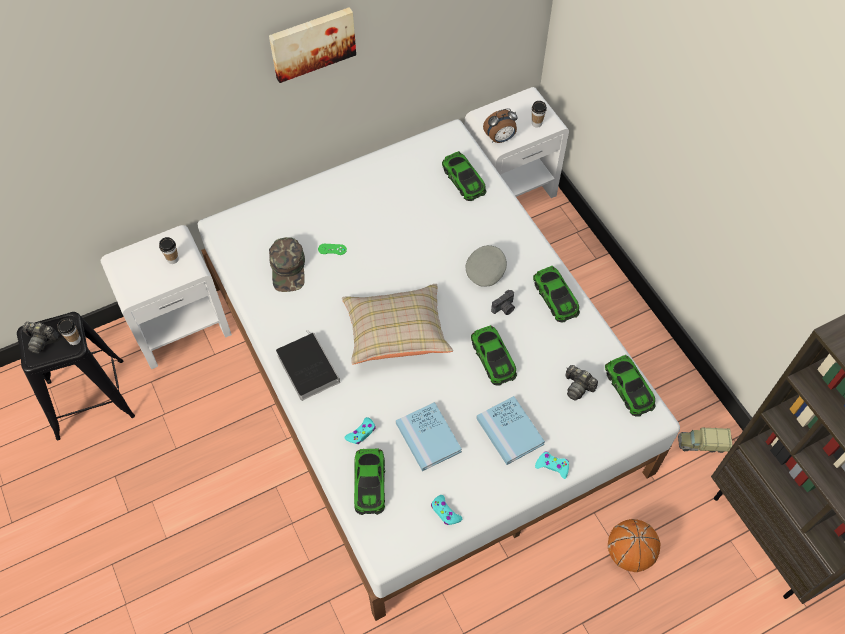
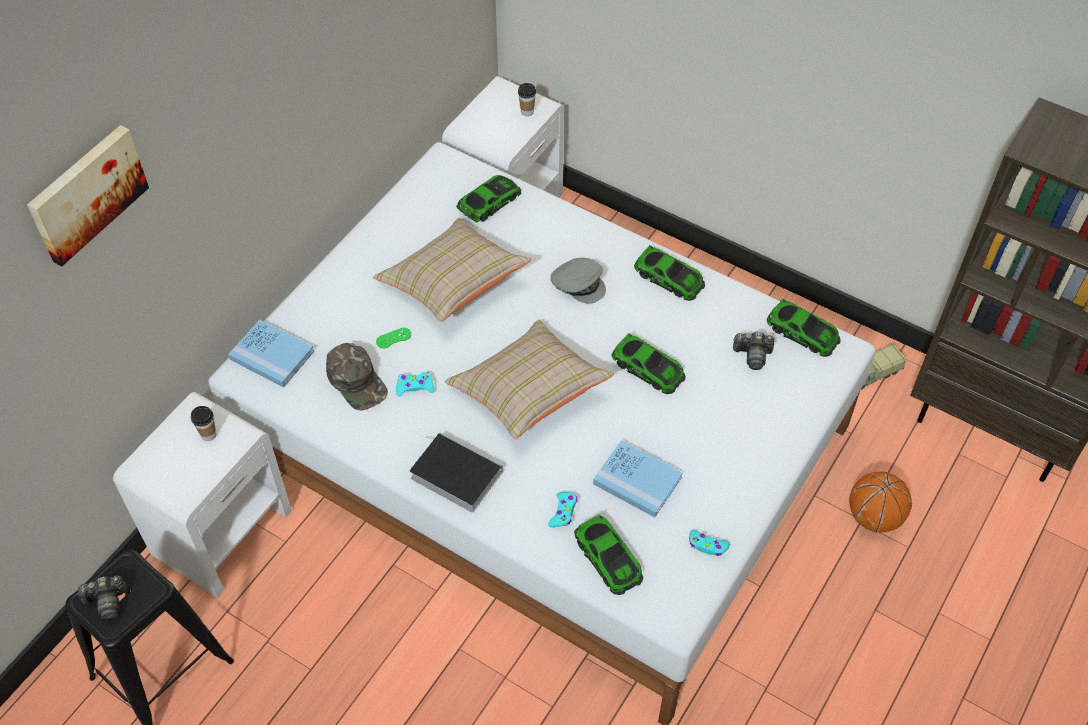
camera: 30 degrees left, 5 degrees down
(74, 340) = (150, 580): cup -> none
(312, 43) = (289, 96): picture -> picture (86, 193)
(398, 229) = (453, 284): none -> beige pillow
(464, 180) = (489, 202): toy car -> toy car turned 75 degrees counterclockwise
(486, 270) = (578, 284): grey cap -> grey cap turned 120 degrees clockwise
(500, 139) = (499, 144): alarm clock -> none
(504, 308) = (624, 313): camera -> none
(510, 431) = (716, 432): blue book -> blue book (272, 355)
(552, 466) = (781, 444): turquoise game controller -> turquoise game controller (415, 387)

